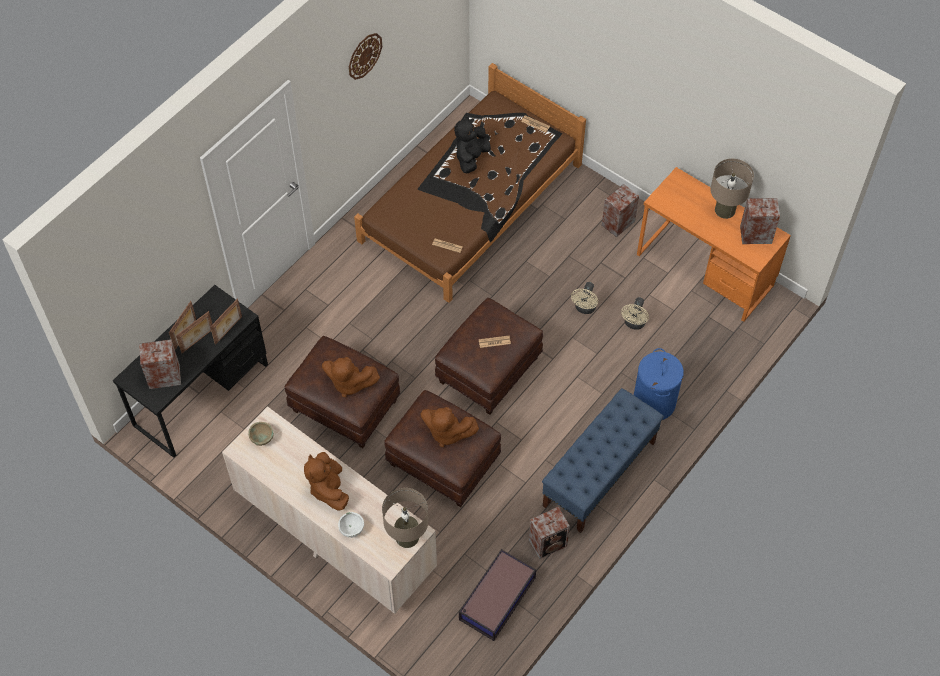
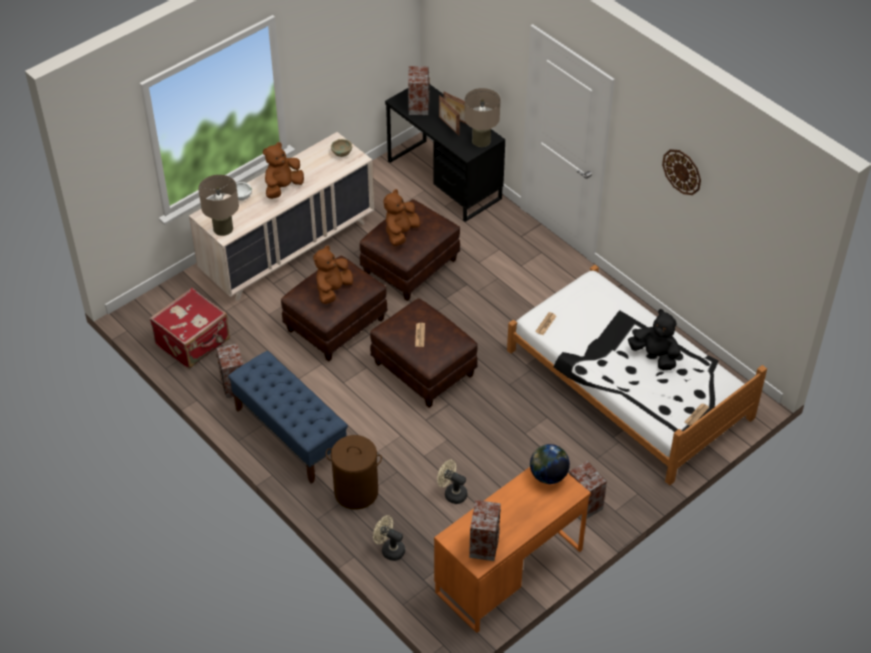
camera: 100 degrees right, 10 degrees down
(229, 330) = (455, 144): picture frame -> none
(328, 489) = (283, 187): brown plush toy -> brown plush toy turned 45 degrees counterclockwise
(471, 202) = (628, 384): brown bed -> white bed
(496, 599) = (194, 342): storage box -> red suitcase
(584, 308) = (479, 455): beige fan -> beige fan (389, 549)
(654, 402) = (355, 492): blue laundry basket -> brown laundry basket
(667, 197) = (548, 476): none -> globe
(725, 210) = (523, 524): beige table lamp -> beige table lamp (481, 140)

